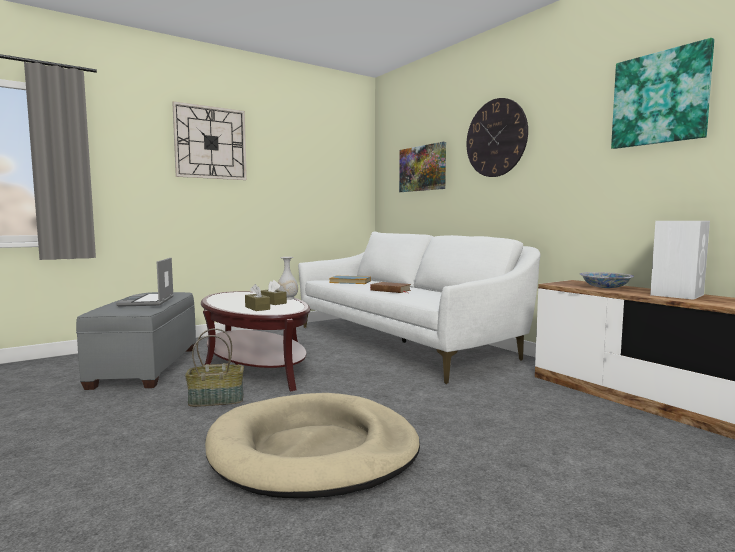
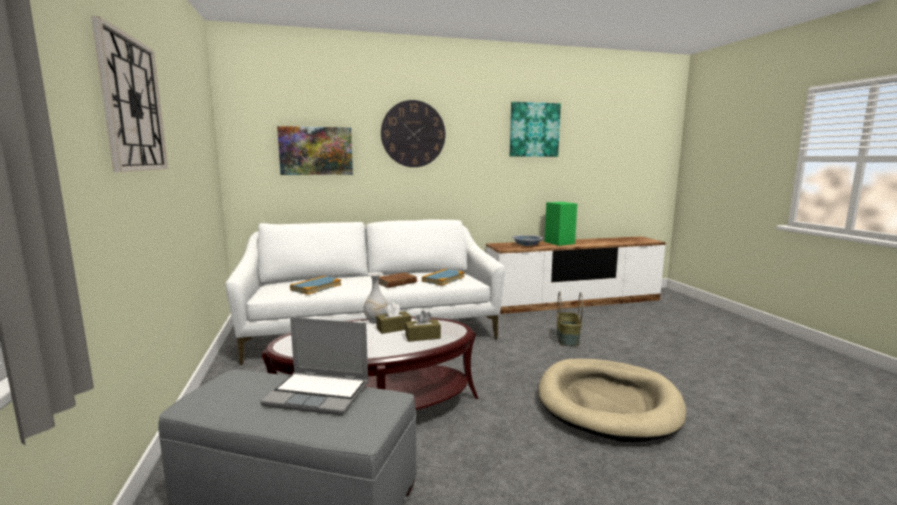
camera: 70 degrees left, 5 degrees up
(217, 400) = (482, 440): basket -> basket (567, 339)
(426, 296) = (443, 279): none -> book
(677, 294) = (559, 242): white speaker -> green speaker

